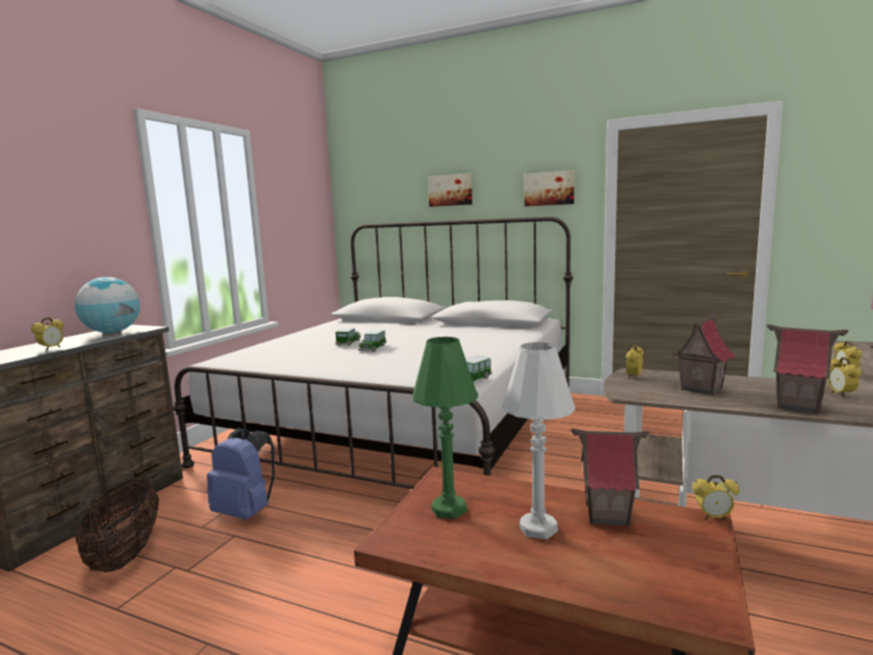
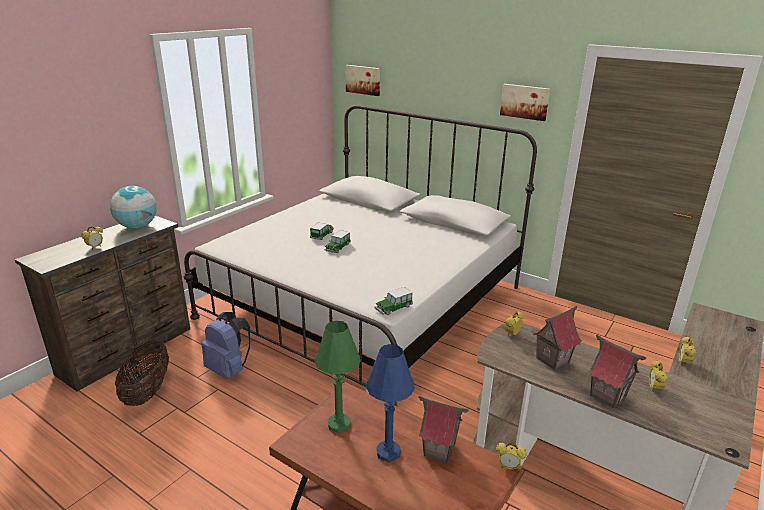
camera: 10 degrees right, 15 degrees up
(450, 190) = (436, 86): picture -> picture (363, 80)
(538, 528) = (388, 452): white table lamp -> blue table lamp

